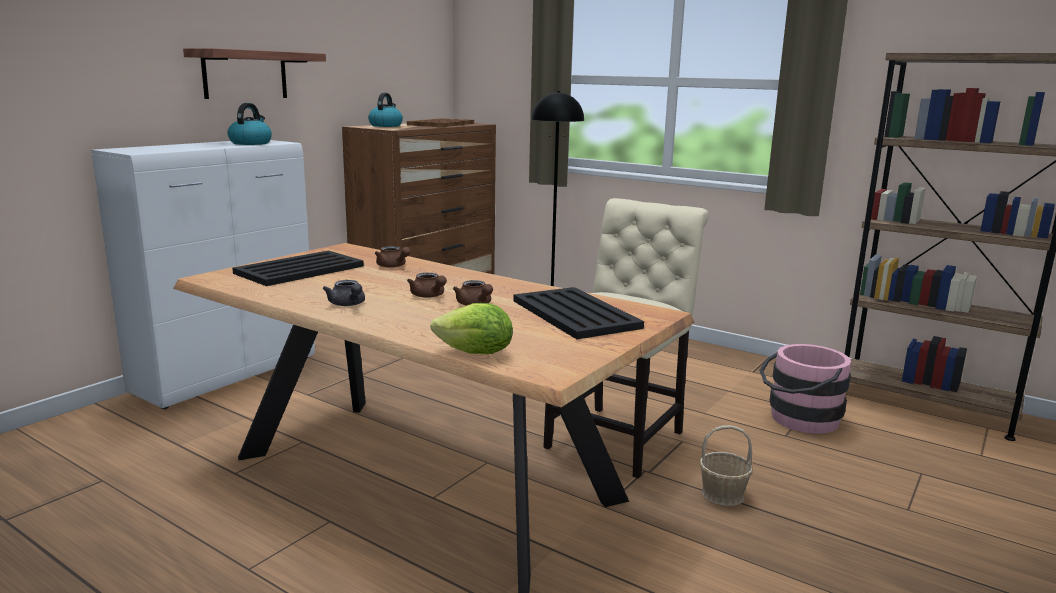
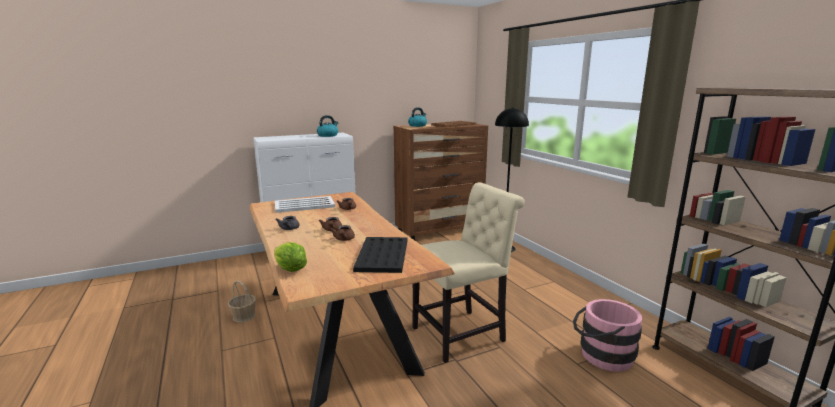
camera: 30 degrees right, 0 degrees up
(245, 74) = (336, 100): shelf -> none
(298, 270) = (304, 205): black tray -> white tray
(723, 494) = (486, 391): basket -> basket (244, 316)

